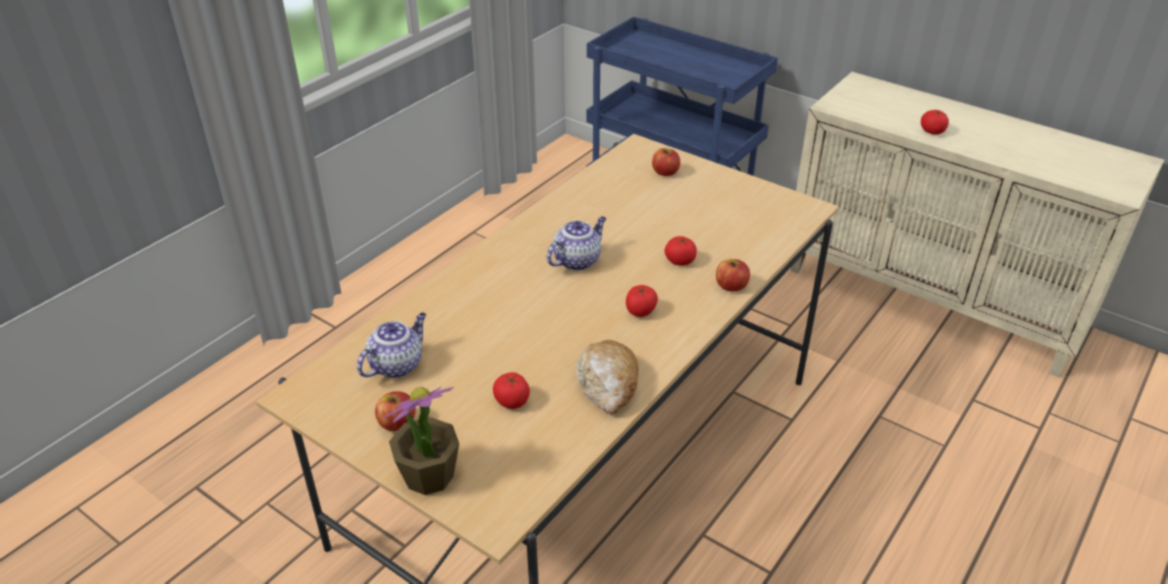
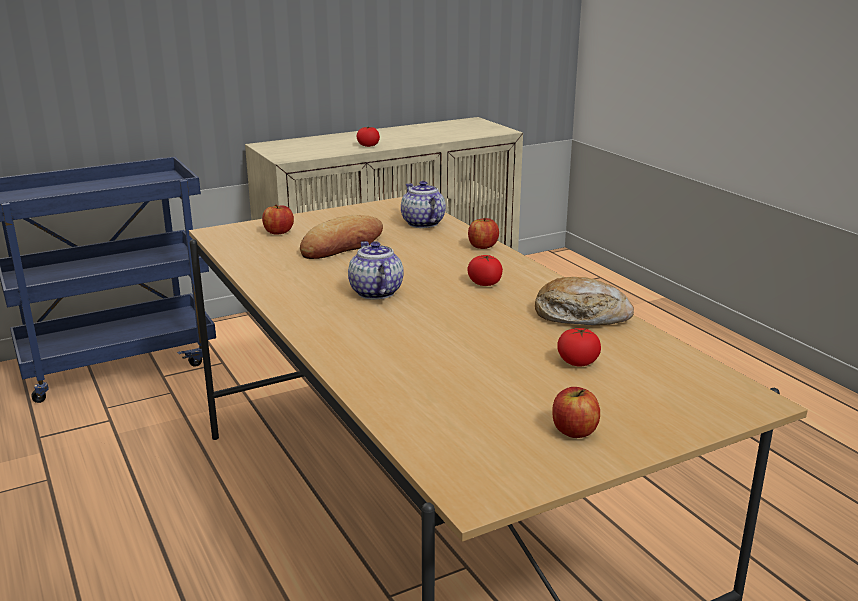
camera: 65 degrees left, 15 degrees down
(397, 364) = (467, 415): teapot -> teapot (422, 223)
(428, 476) = (674, 426): potted plant -> none
(664, 212) = (342, 245): none -> bread
(680, 261) = (426, 255): tomato -> none

